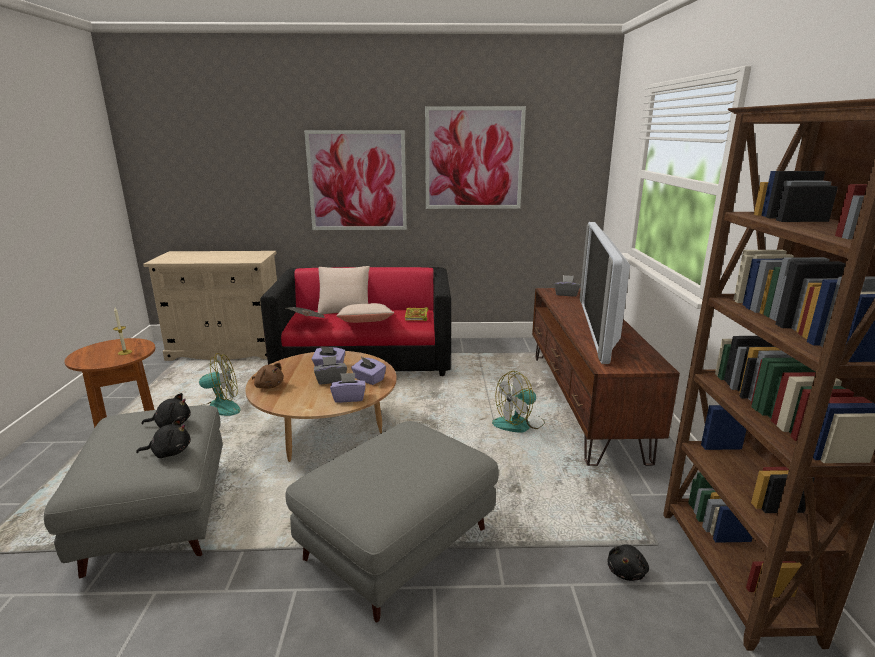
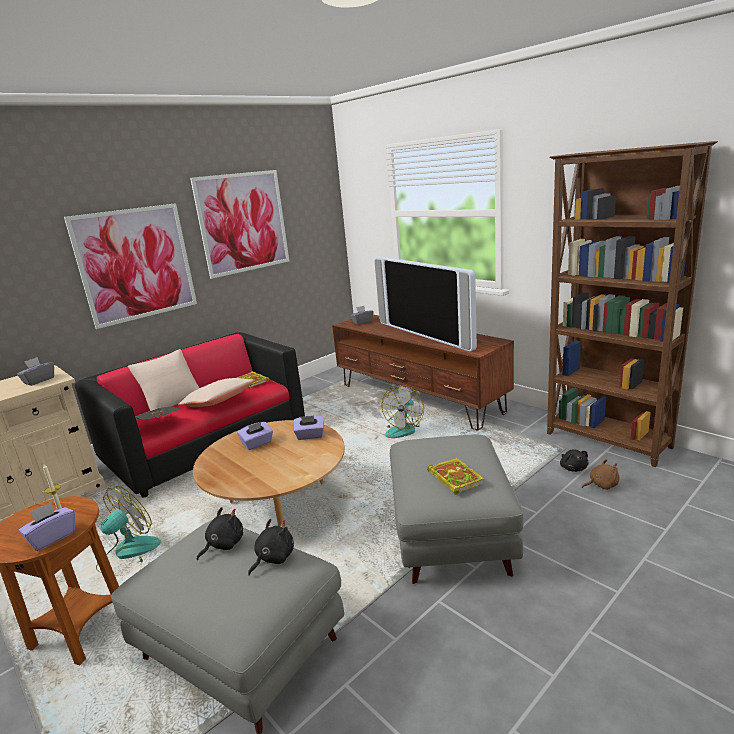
camera: 40 degrees left, 0 degrees up
(268, 386) = (235, 480): brown plush toy -> brown plush toy (601, 485)
(331, 380) = (280, 450): grey tissue box -> grey tissue box (39, 380)
(349, 398) = (323, 453): purple tissue box -> purple tissue box (52, 537)
(373, 477) = (454, 477): none -> book

